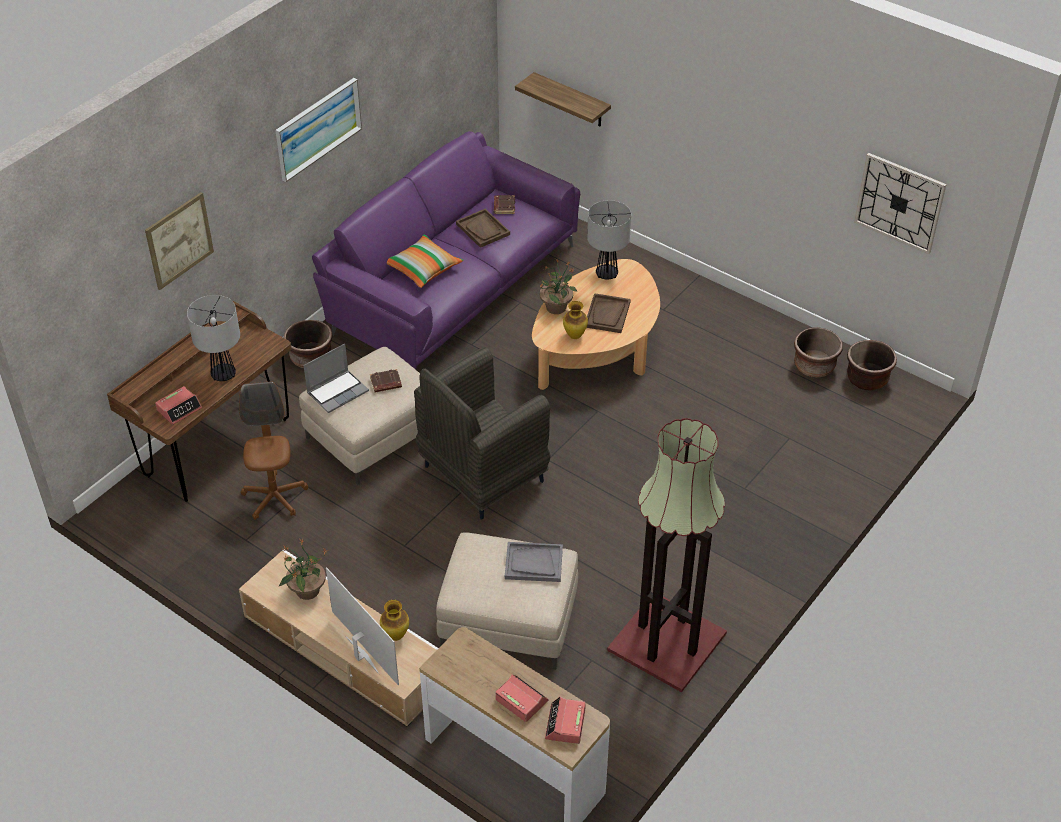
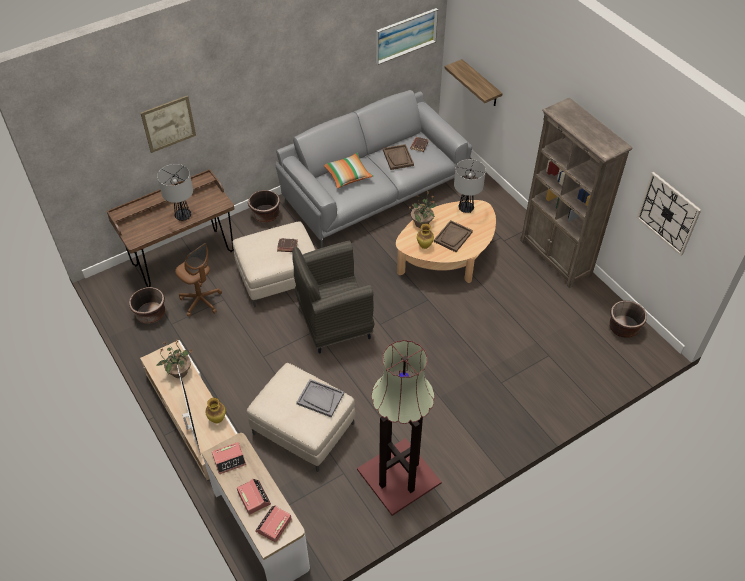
camera: 20 degrees right, 5 degrees up
(179, 409) = (146, 232): alarm clock -> alarm clock (229, 460)
(274, 497) = (201, 301): brown office chair -> brown office chair turned 120 degrees clockwise
(318, 128) = (287, 68): picture -> picture (406, 35)
(338, 391) = (255, 244): laptop -> none
(452, 287) = (374, 190): purple sofa -> grey sofa
(741, 315) = (555, 258): none -> brown bookcase
(814, 366) = (589, 308): brown planter -> brown planter (151, 314)

